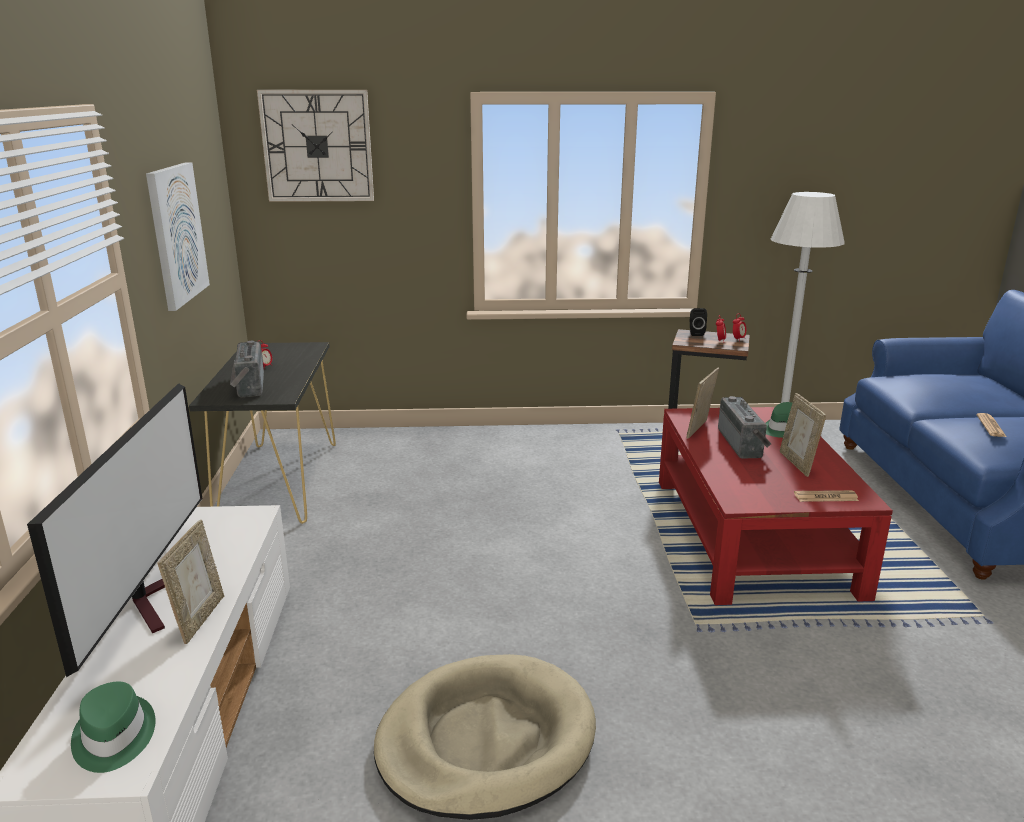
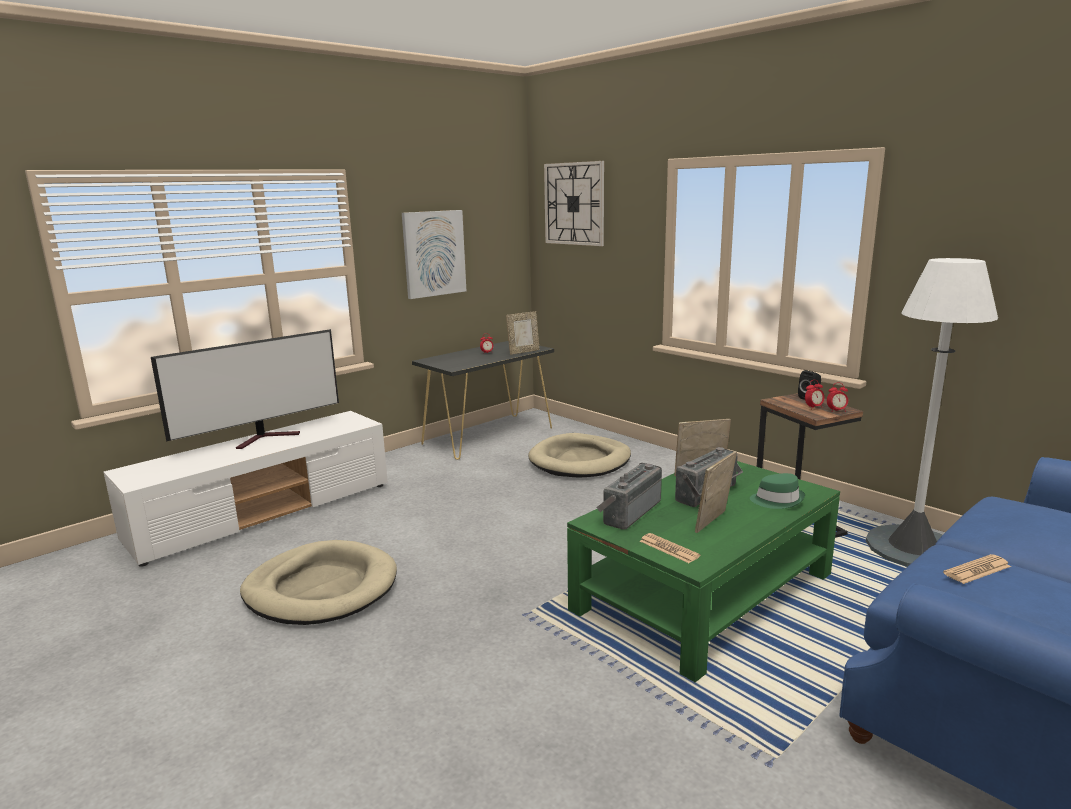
camera: 50 degrees right, 5 degrees down
(113, 737) = (156, 473): green hat -> none
(199, 618) = (257, 451): picture frame -> picture frame (523, 352)
(247, 385) = (456, 359): radio -> radio (628, 511)
(438, 468) = (580, 461): none -> beige dog bed
(753, 535) = (703, 592): red coffee table -> green coffee table

